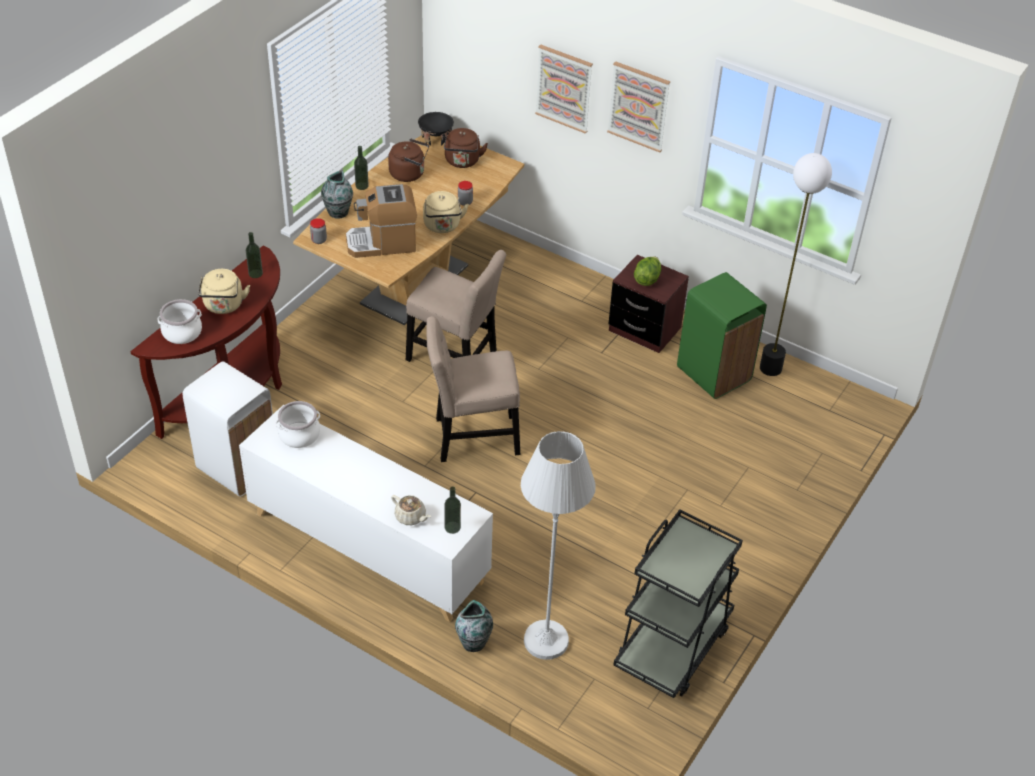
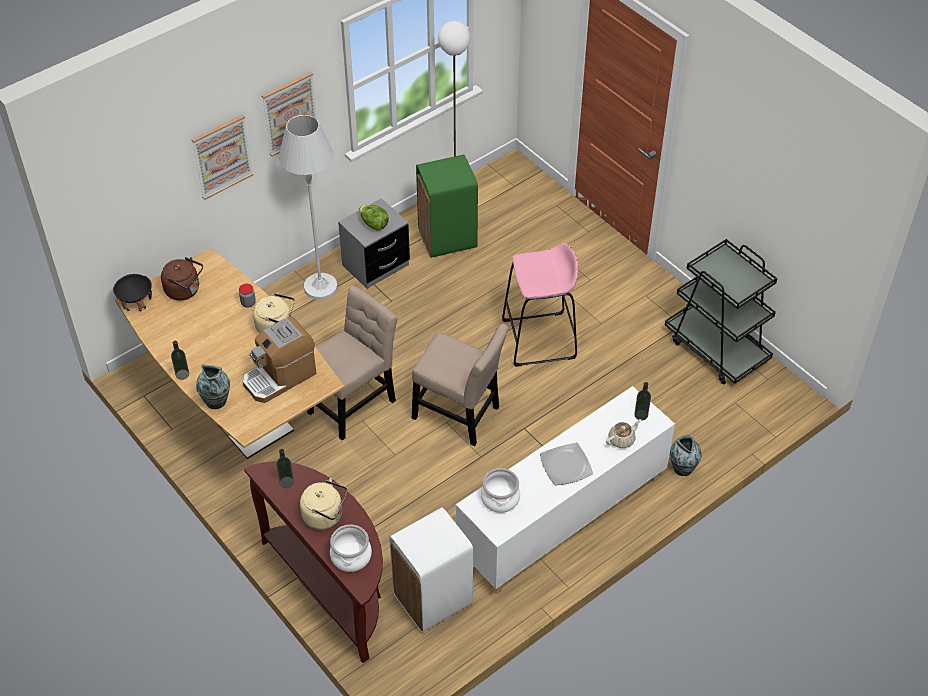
camera: 70 degrees left, 5 degrees up
(319, 240) = (252, 424): jar -> none
(358, 477) = (565, 466): none -> plate
(382, 243) = (280, 377): coffee machine -> coffee machine turned 45 degrees clockwise
(409, 174) = (183, 334): brown kettle -> none
(472, 437) = (459, 415): beige chair -> beige chair turned 75 degrees counterclockwise
(546, 640) = (692, 422): white floor lamp -> white floor lamp (320, 287)
(606, 479) = (539, 339): none -> pink stool
(644, 329) = (376, 265): brown nightstand -> grey nightstand

